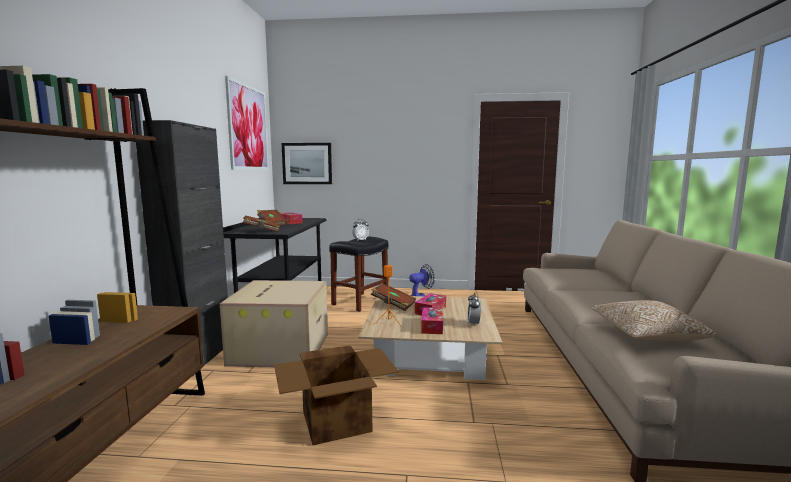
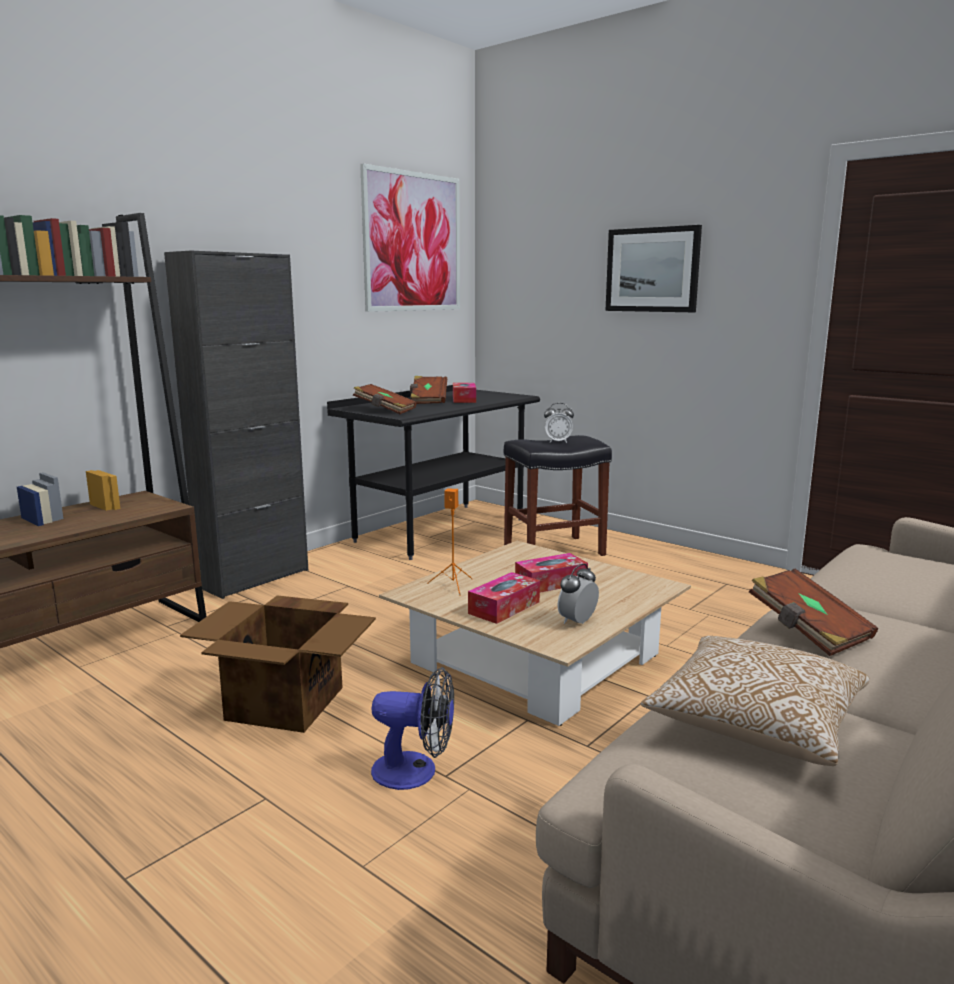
camera: 35 degrees right, 5 degrees up
(279, 348) = (352, 591): cardboard box -> none
(307, 163) = (522, 298): picture -> picture (652, 270)
(393, 305) = (509, 561): brown book -> brown book (807, 631)
(420, 297) = (669, 563): fan -> fan (416, 771)

